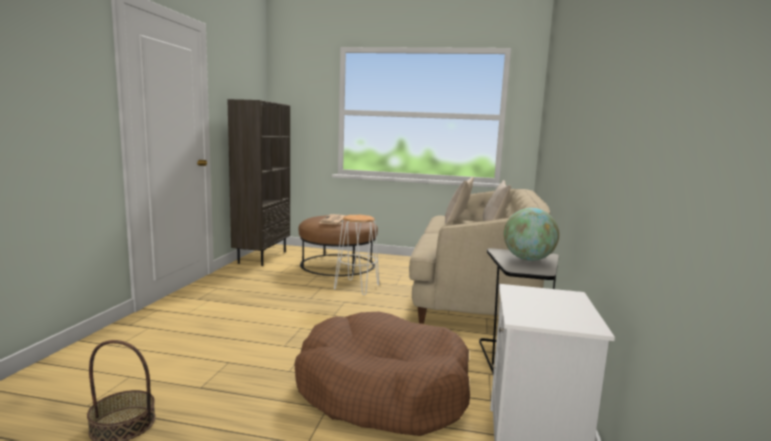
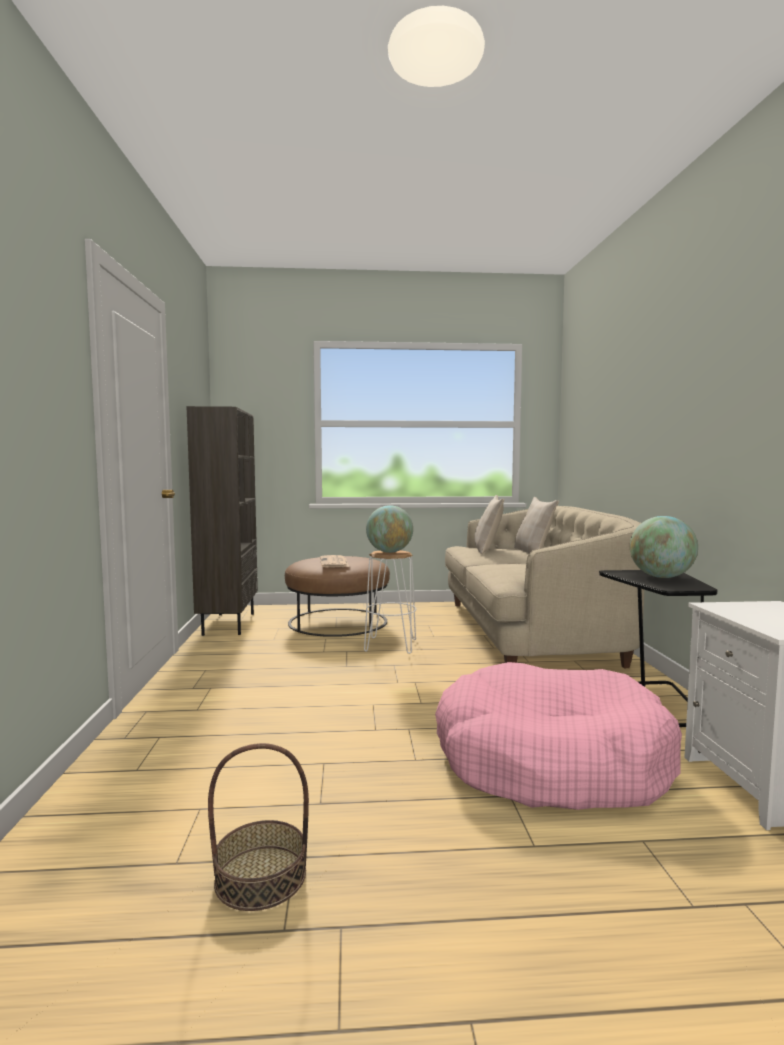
camera: 15 degrees left, 5 degrees down
(358, 216) = (389, 552): none -> globe
(382, 390) = (550, 761): brown dog bed -> pink dog bed

